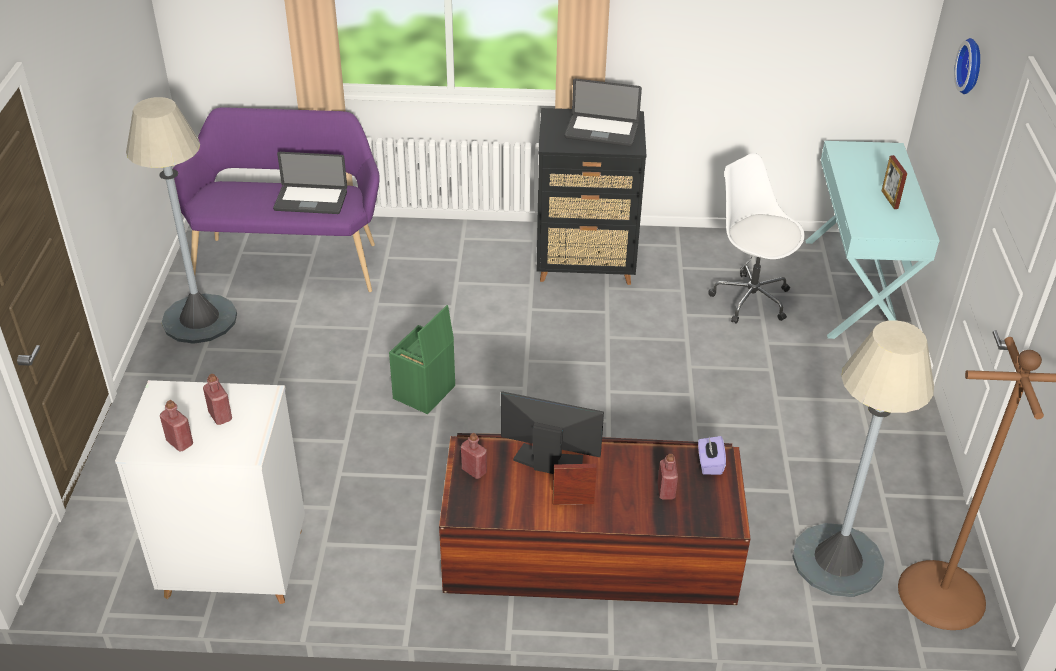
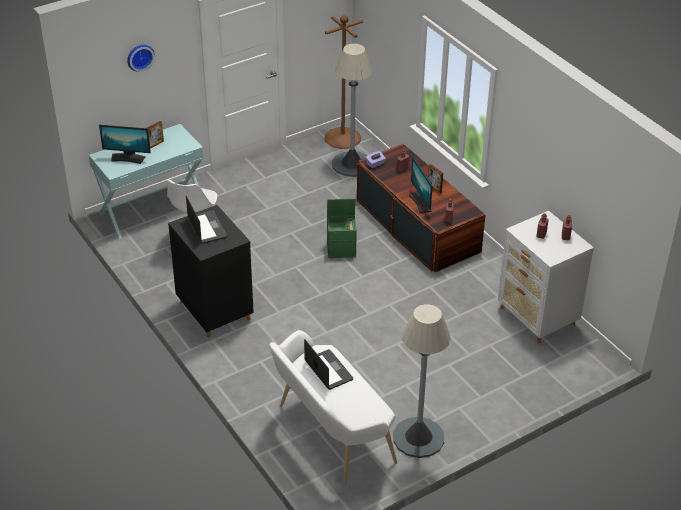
camera: 125 degrees left, 0 degrees up
(290, 260) = (330, 435): purple bench -> white bench
(424, 393) = (380, 316): green storage box -> green storage box (342, 249)
(869, 168) = (127, 158): none -> monitor

